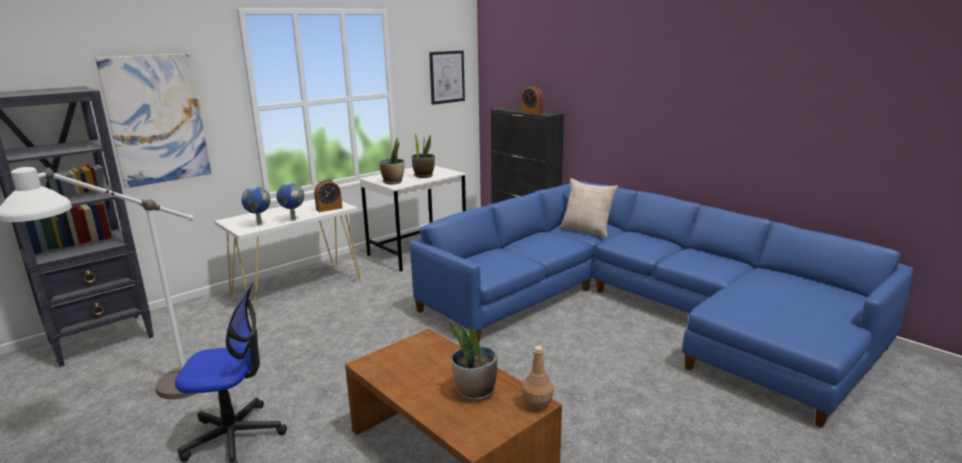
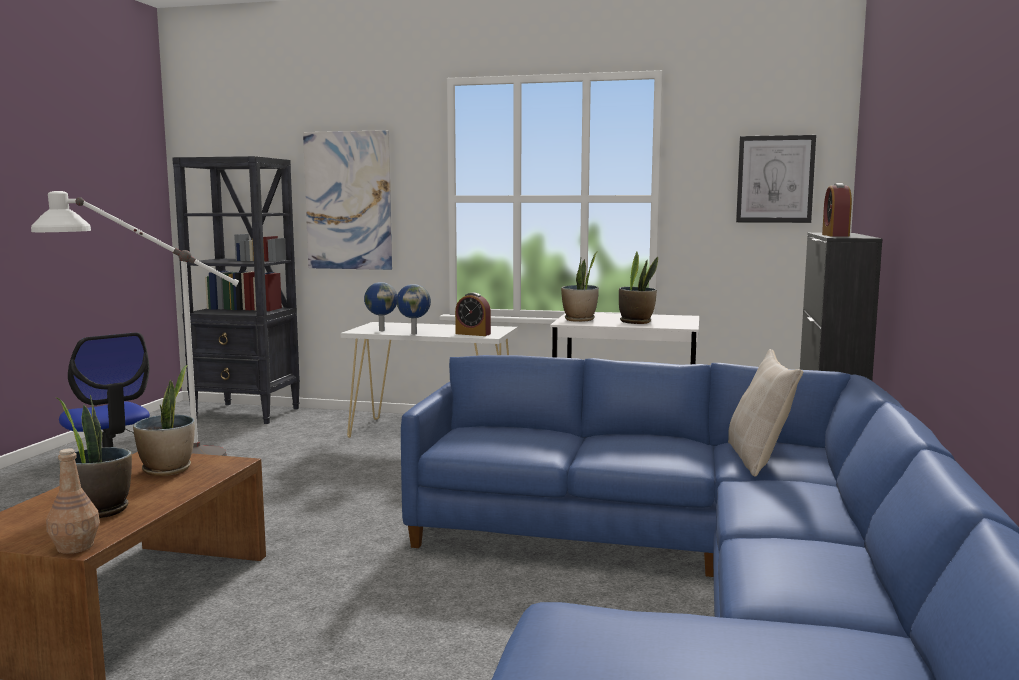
camera: 55 degrees right, 10 degrees down
(413, 360) = (167, 470): none -> potted plant

